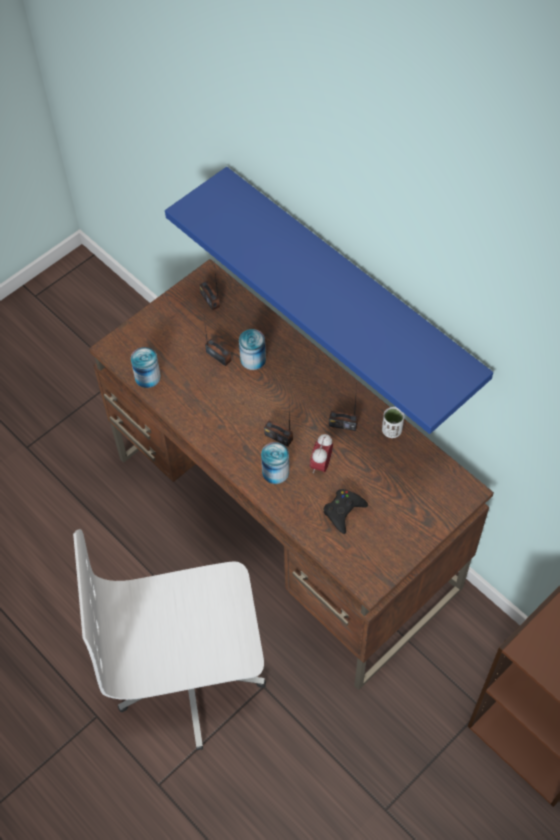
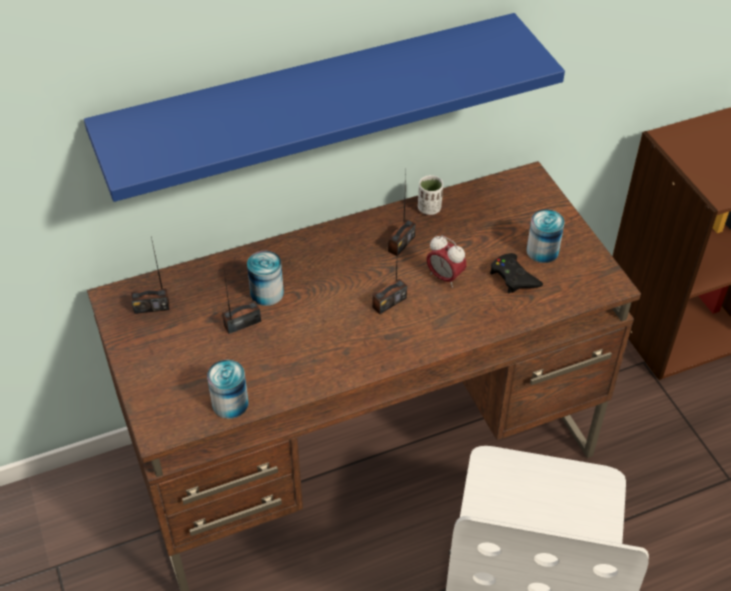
camera: 70 degrees left, 10 degrees down
(275, 472) = (435, 319): can -> can (542, 251)

